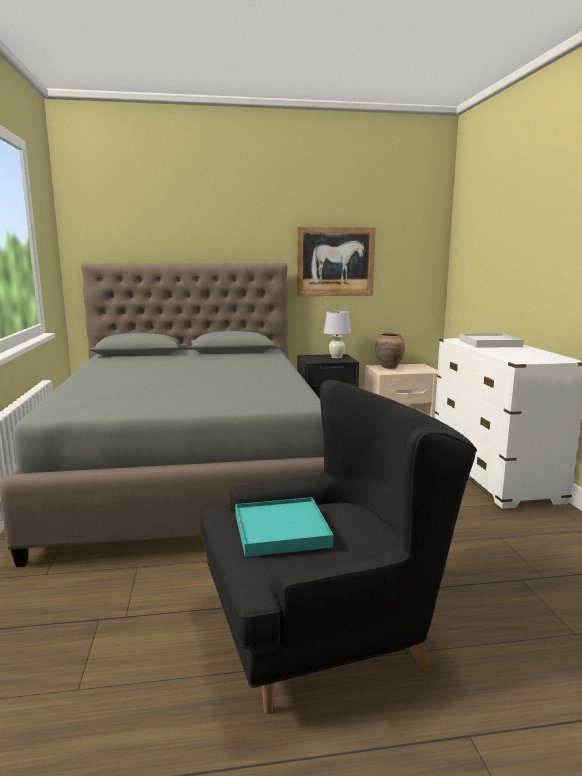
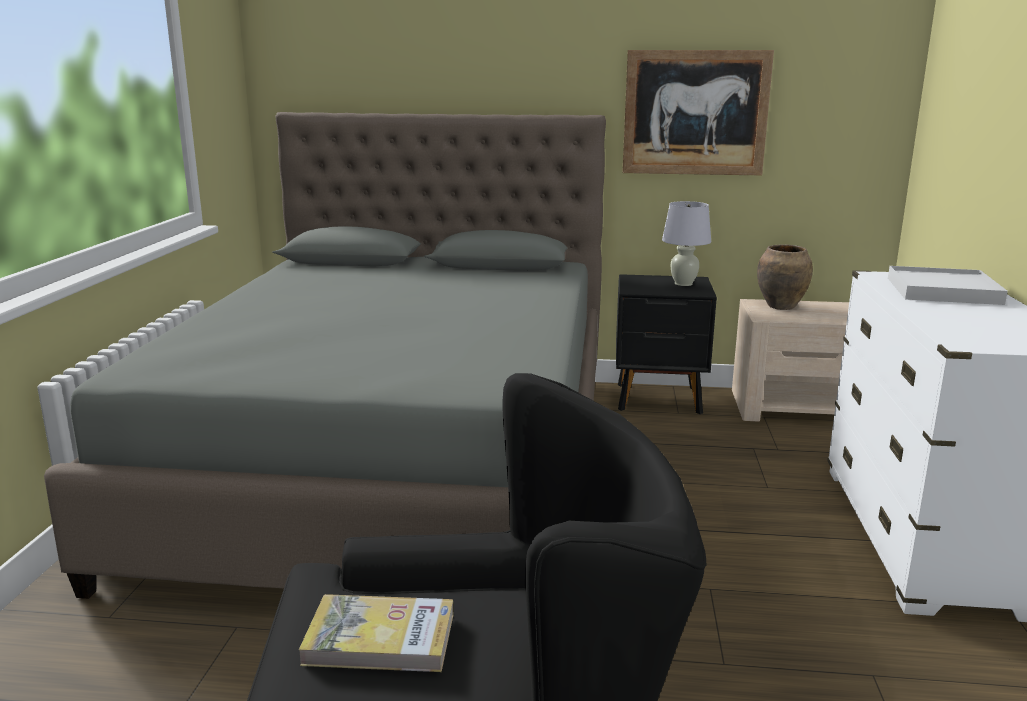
camera: 15 degrees right, 5 degrees up
(281, 530) = (380, 639): turquoise tray -> book

